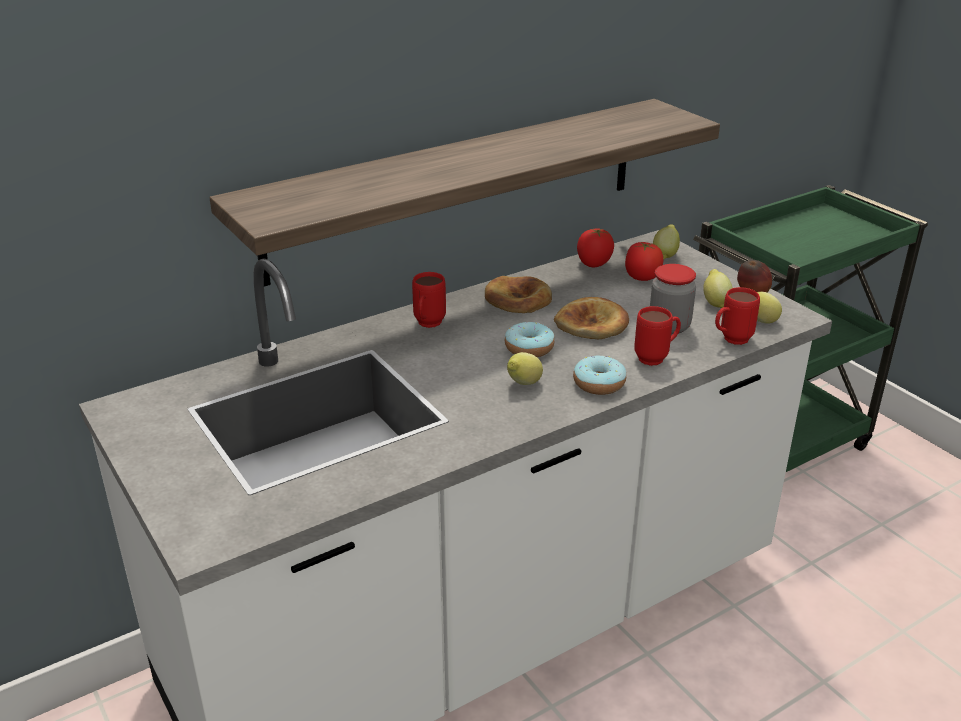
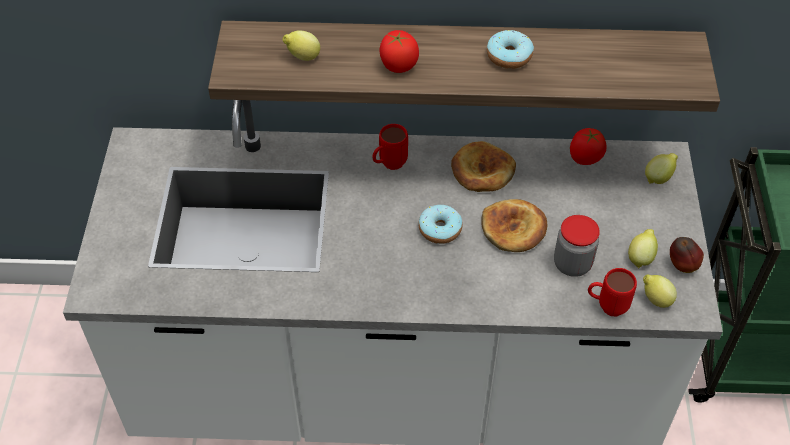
camera: 35 degrees right, 20 degrees up
(523, 384) = (400, 264): lemon -> lemon (302, 57)
(599, 384) = (455, 294): donut -> donut (509, 56)
(642, 277) = (609, 196): tomato -> tomato (398, 66)
(656, 358) = (526, 292): red mug -> none

